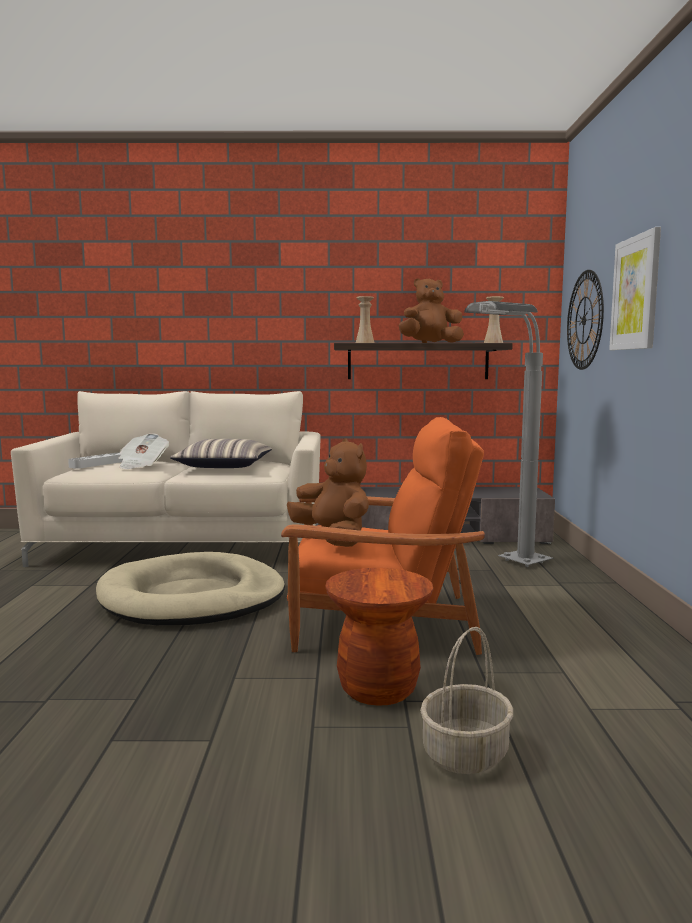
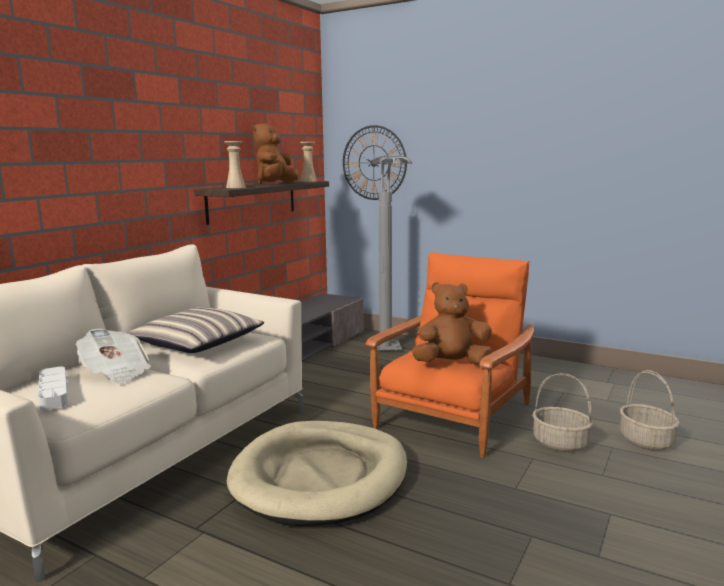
camera: 60 degrees left, 5 degrees up
(378, 689) = (559, 443): brown stool -> basket
(635, 293) = (455, 151): picture -> none

